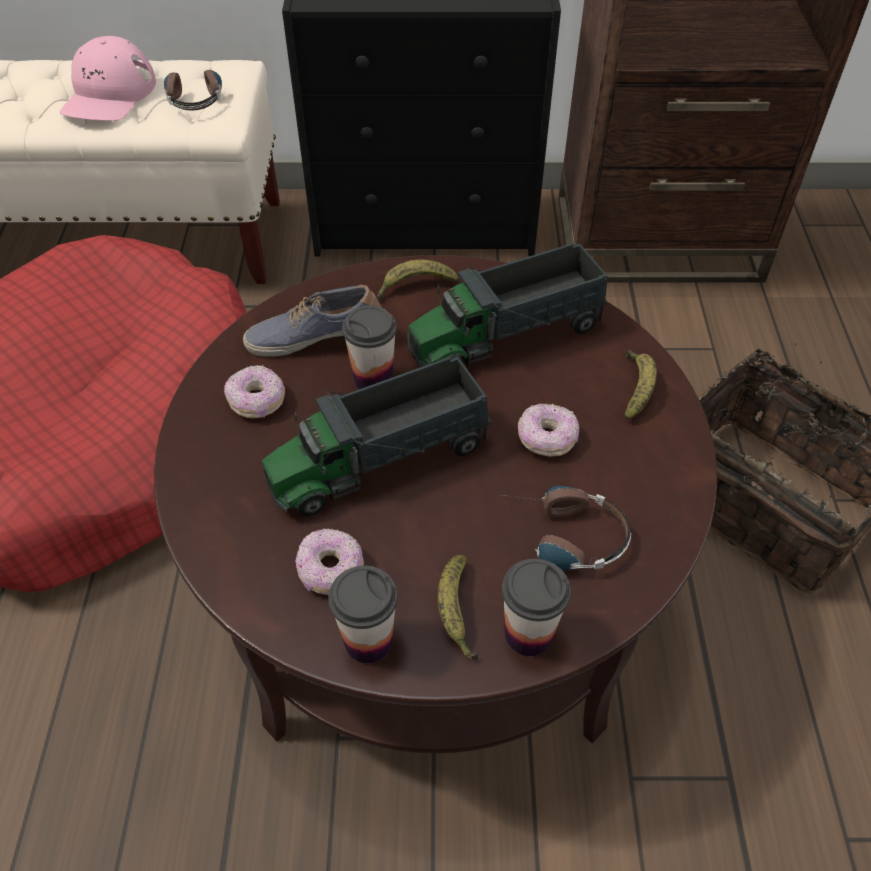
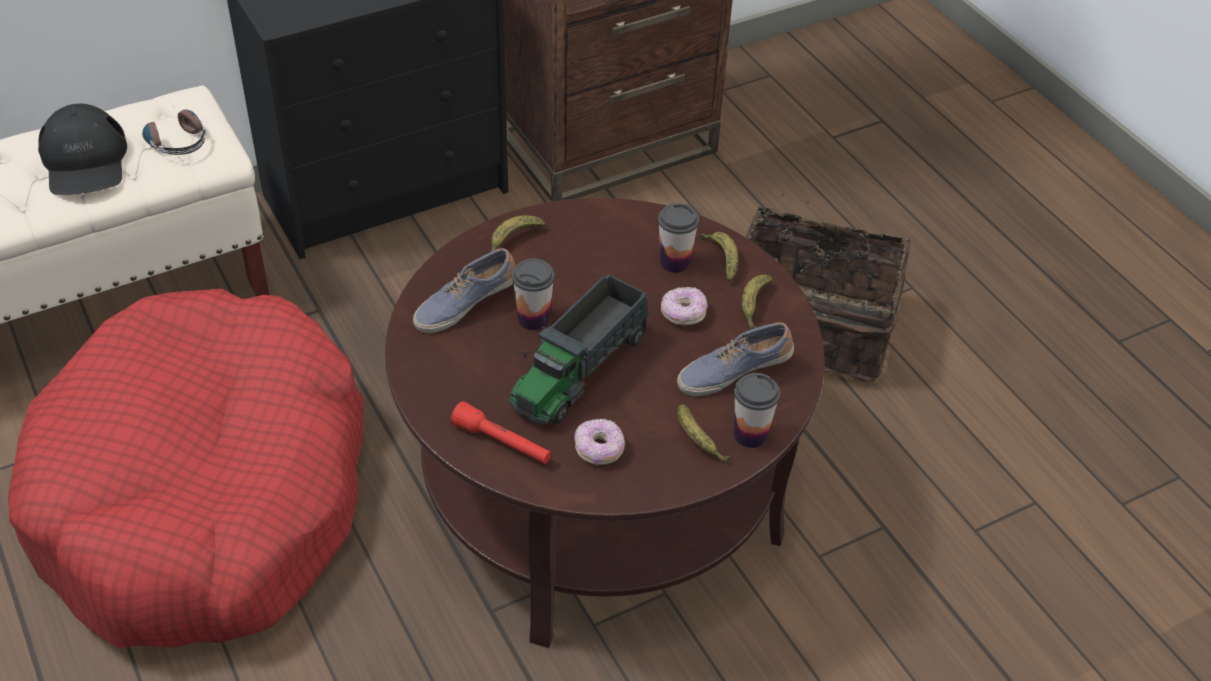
camera: 30 degrees left, 5 degrees down
(109, 94) = (85, 161): pink cap -> black cap
(231, 513) = (502, 443): none -> red flashlight
(257, 401) = (459, 365): donut -> none
(368, 641) = (655, 479): cup -> cup (674, 262)
(506, 336) = (607, 254): toy truck -> none
(560, 537) = (733, 372): headphones -> shoe
(640, 462) = (753, 306): none -> banana

